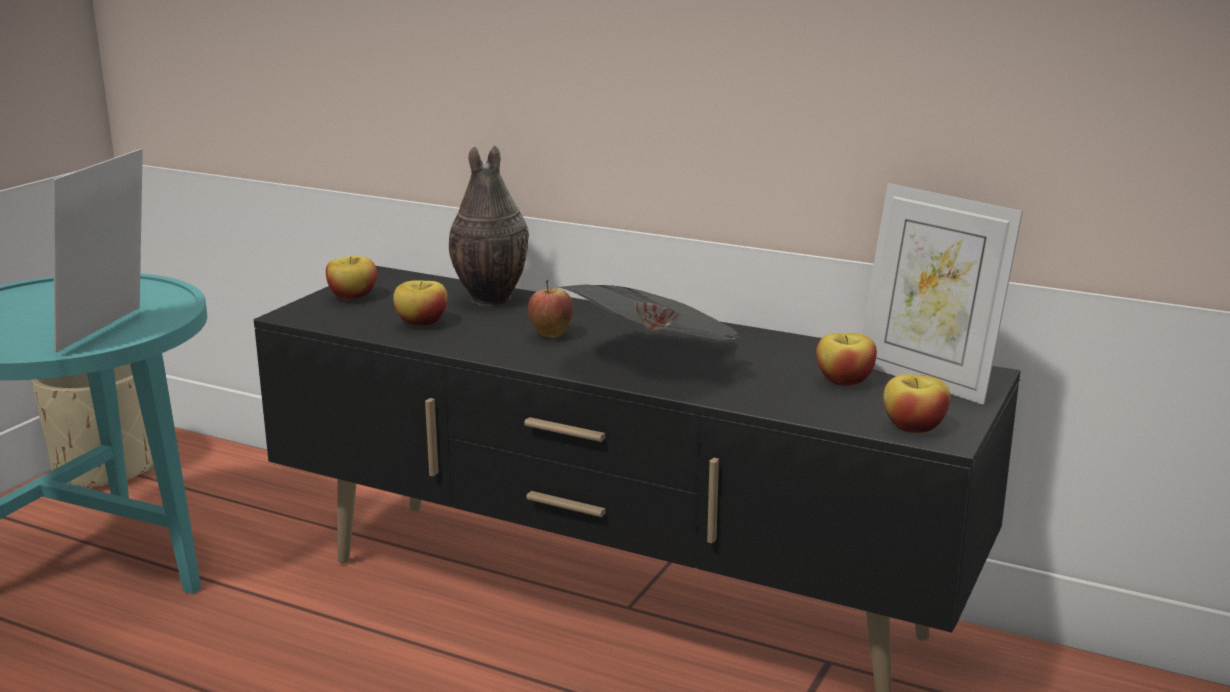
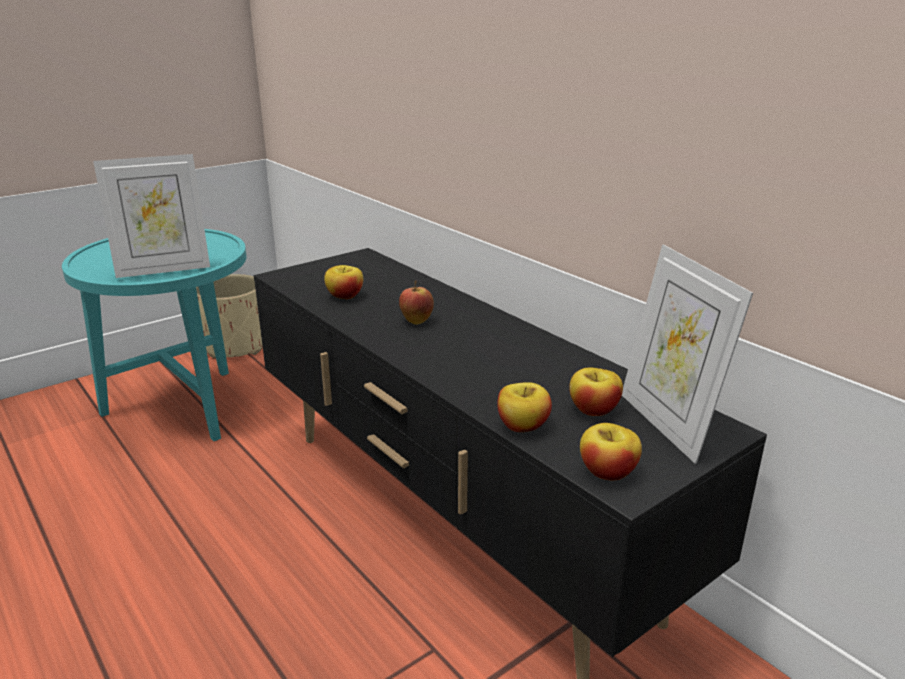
camera: 25 degrees right, 5 degrees up
(111, 330) = (163, 269): picture frame -> picture frame turned 150 degrees counterclockwise
(352, 297) = (327, 269): apple -> apple (522, 426)
(488, 300) = (407, 286): vase -> none
(658, 362) = (466, 360): newspaper -> none

